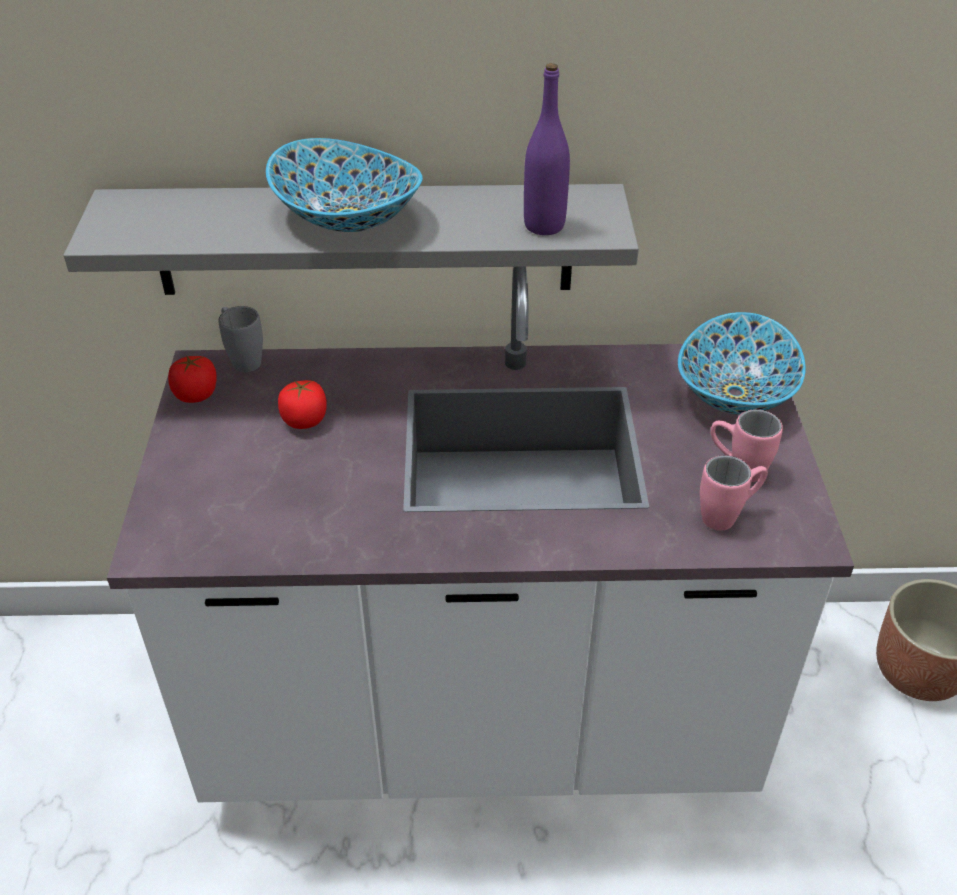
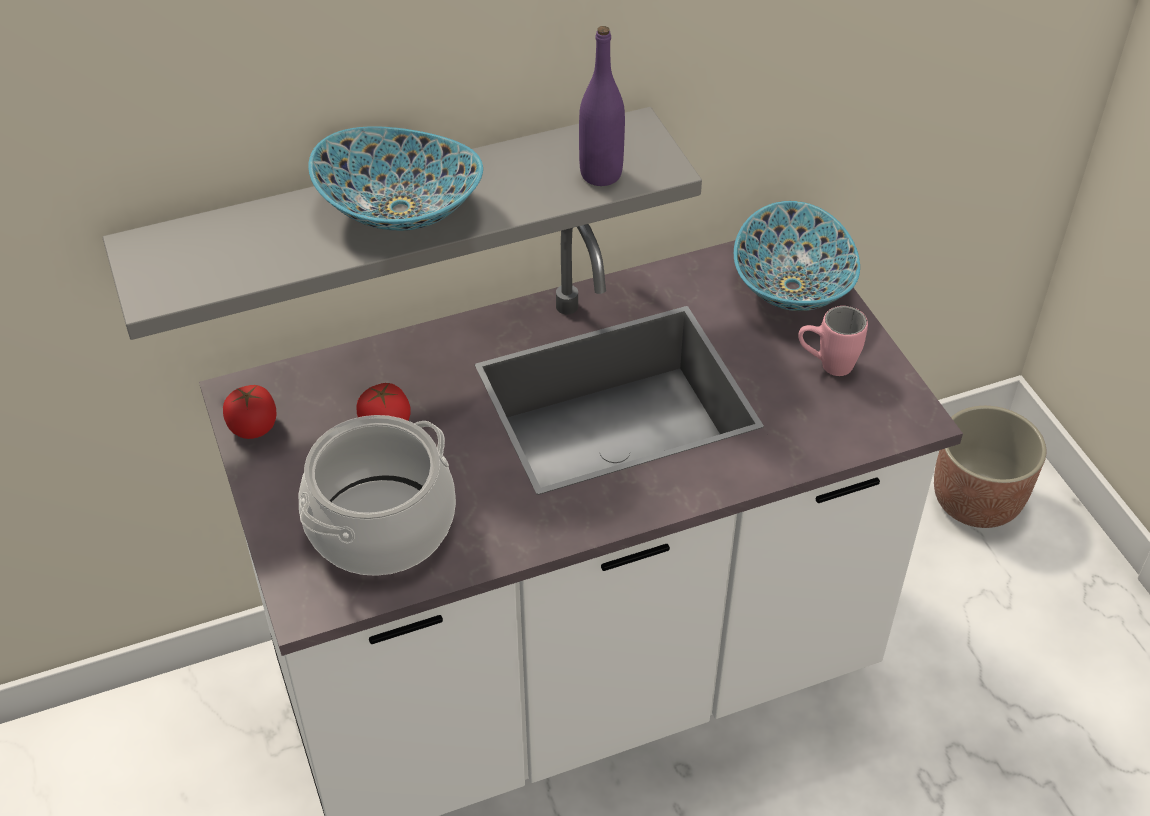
camera: 20 degrees left, 5 degrees up
(242, 359) = (280, 373): grey mug -> none
(252, 500) = (380, 524): none -> cooking pot
(728, 516) = (837, 415): pink mug -> none

